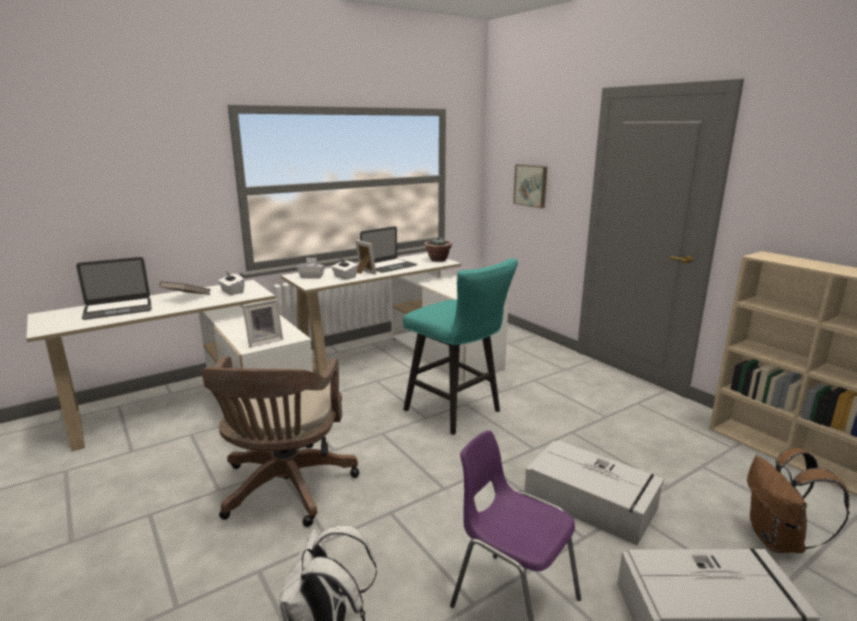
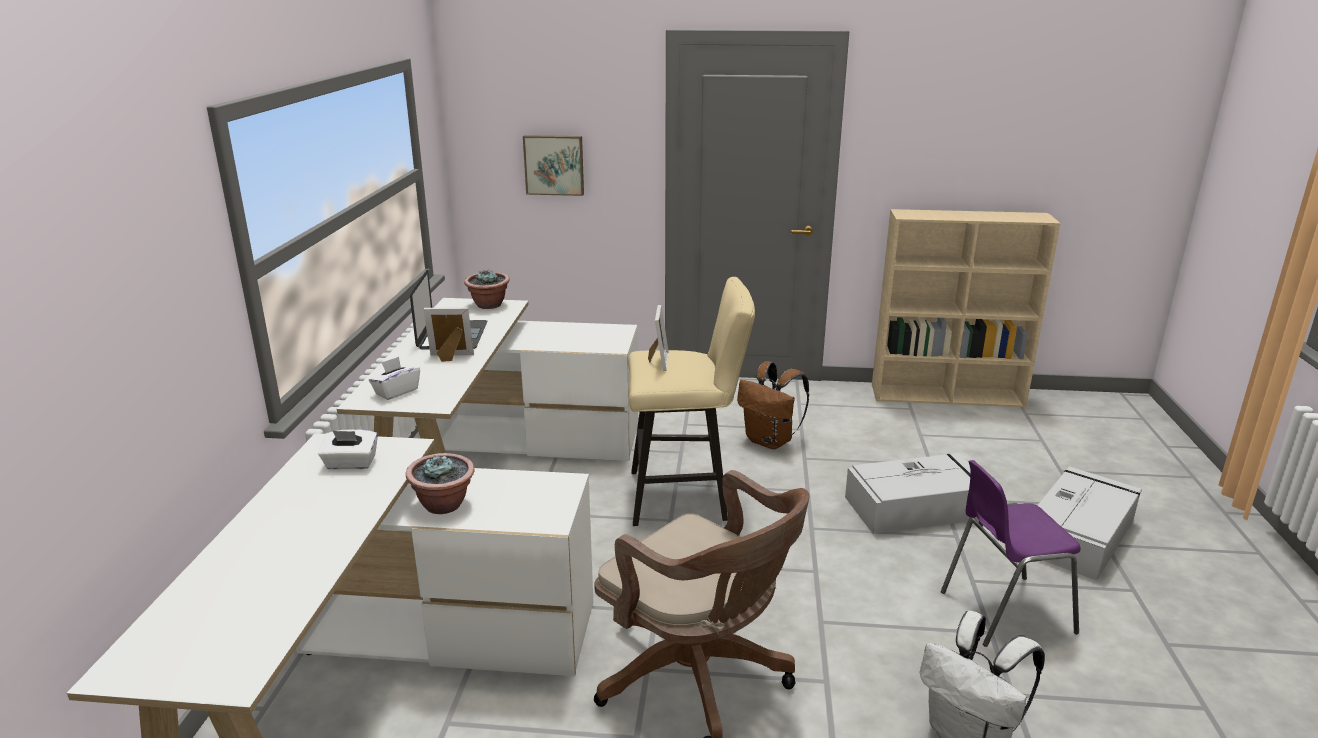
camera: 50 degrees left, 5 degrees up
(118, 308) = (243, 580): laptop -> none
(187, 298) = (307, 506): brown book -> none
(241, 324) = (444, 504): none -> potted plant
(264, 341) = (545, 506): picture frame -> picture frame (657, 362)
(344, 277) = (444, 373): white tissue box -> none
(457, 412) = (686, 496): turquoise stool -> beige stool
(778, 541) = (1030, 463): brown backpack -> brown backpack (770, 441)

